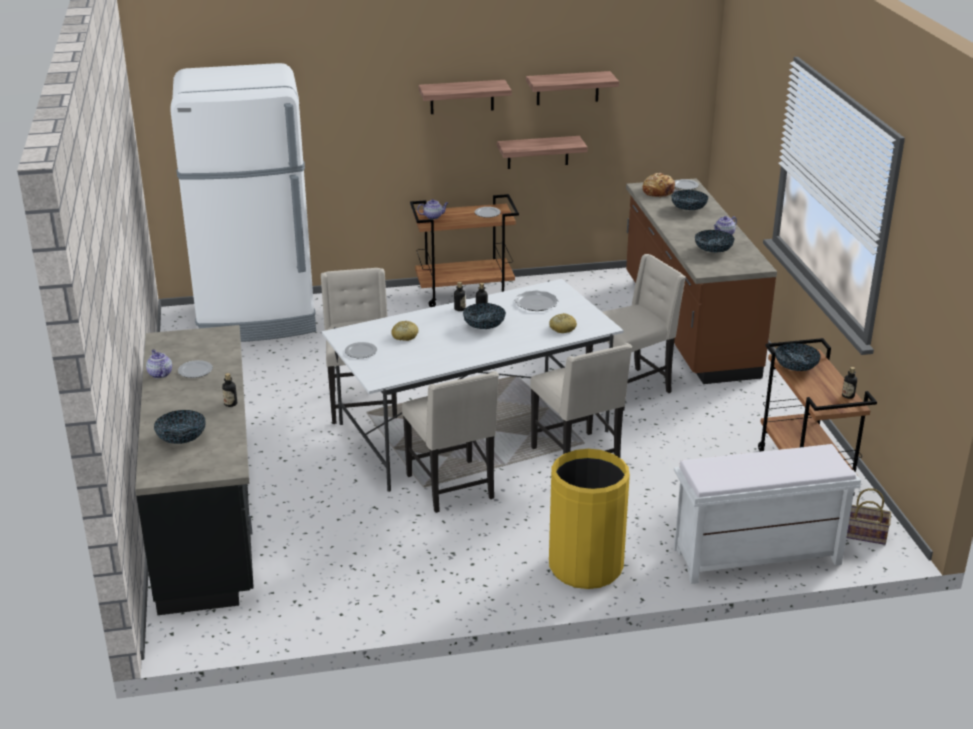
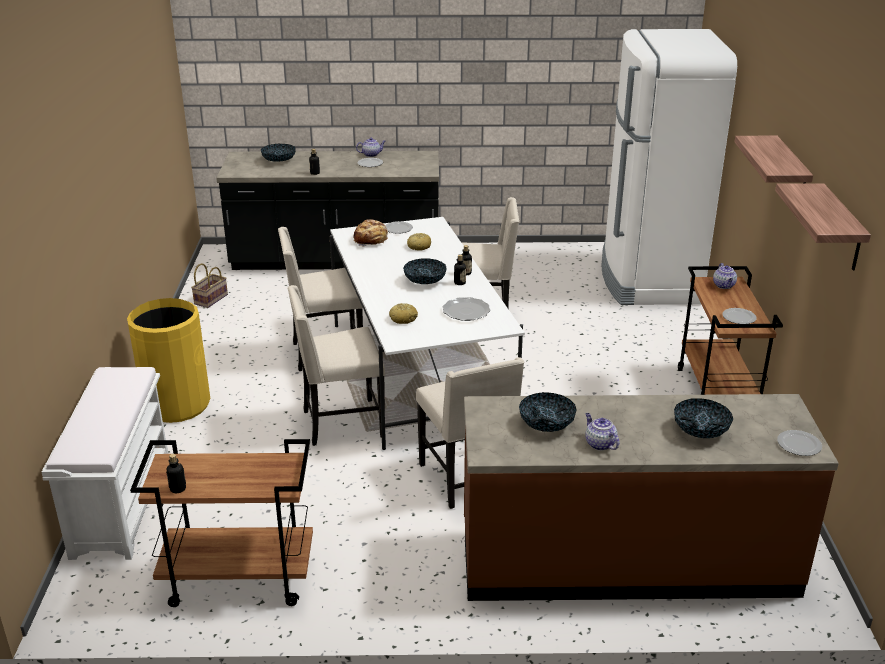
camera: 100 degrees right, 0 degrees up
(538, 152) = (809, 295): shelf -> none
(658, 191) = (768, 415): bread -> bread (371, 240)
(796, 367) = (264, 465): bowl -> none
(863, 535) = (101, 593): basket -> basket (211, 299)

